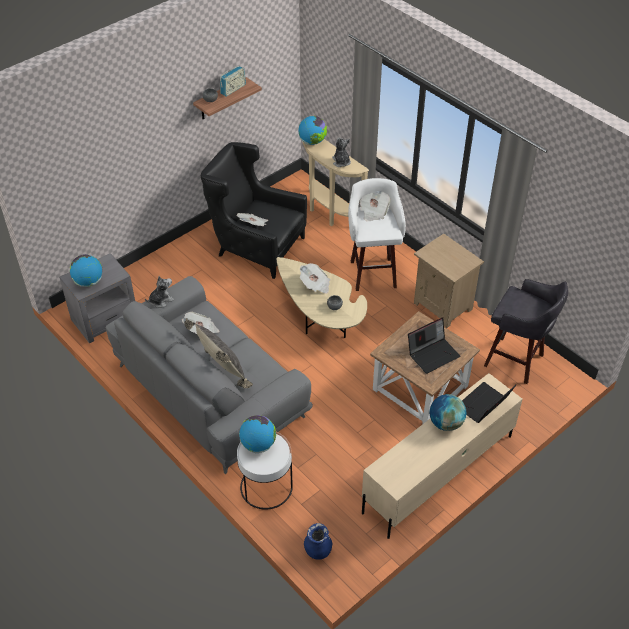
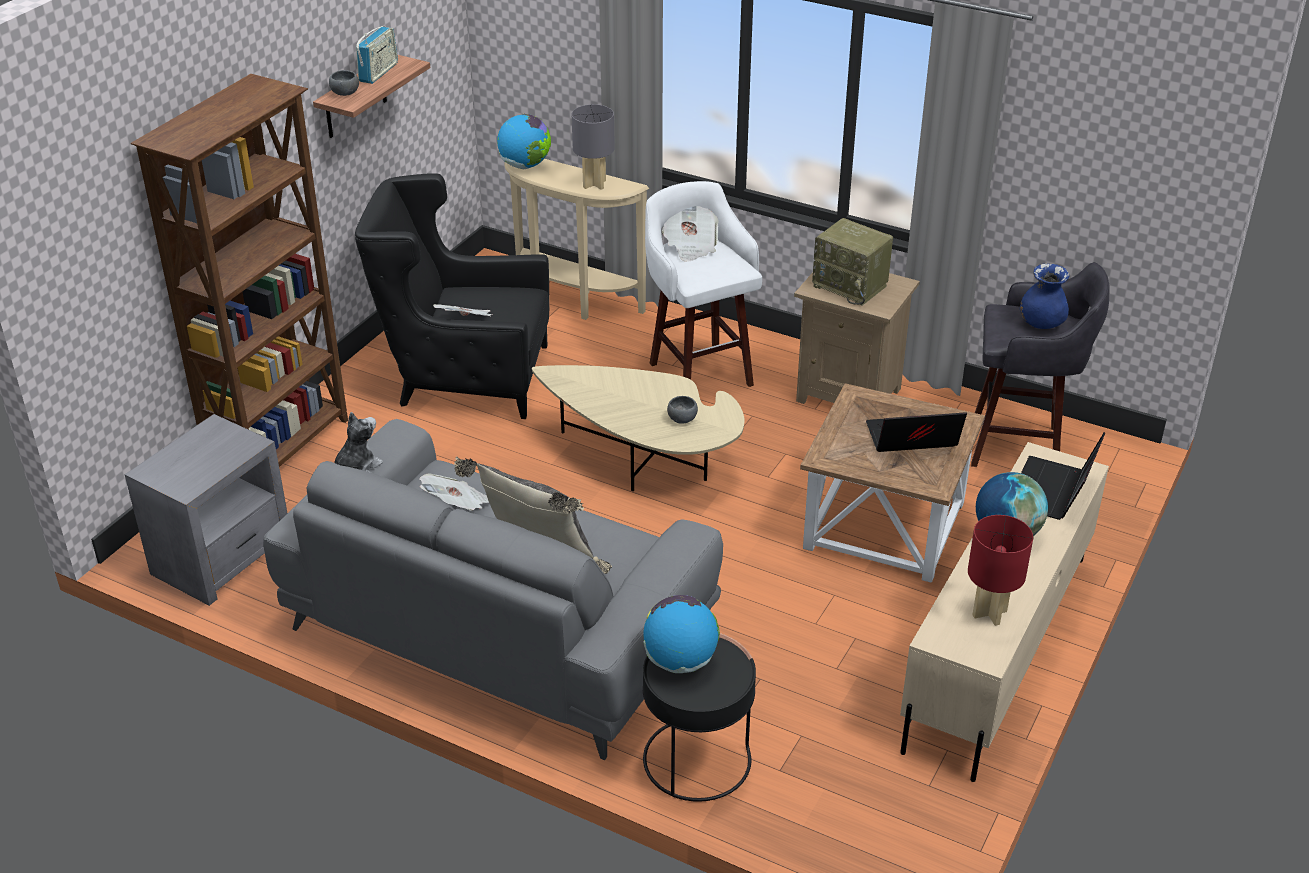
camera: 20 degrees left, 10 degrees down
(88, 282) = (192, 469): globe -> none
(154, 266) = (282, 449): none -> brown bookcase
(266, 487) = (696, 759): white side table -> black side table
(315, 285) = (627, 394): newspaper -> none
(317, 550) = (856, 841): blue vase -> blue vase (1041, 323)
(341, 162) = (594, 184): plush toy -> grey table lamp
(411, 464) = (989, 613): none -> red table lamp
(433, 354) = (911, 440): laptop -> laptop turned 135 degrees counterclockwise
(446, 256) = (851, 286): none -> radio

